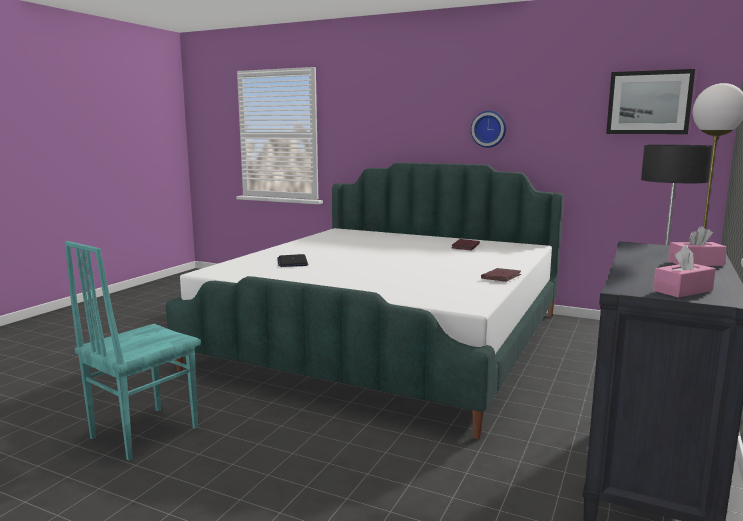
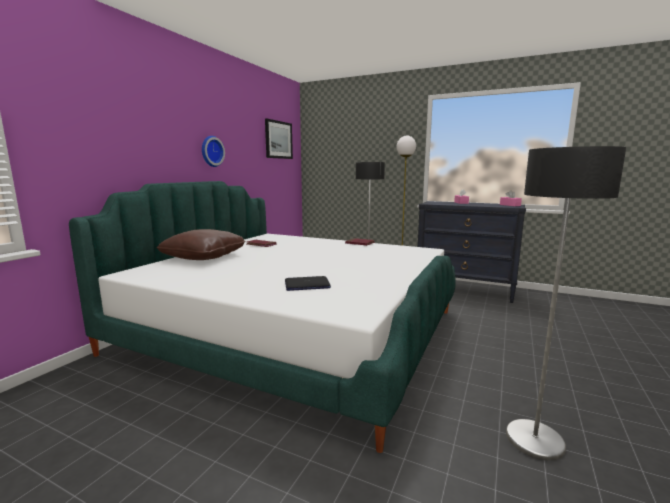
camera: 90 degrees left, 0 degrees up
(143, 432) = (535, 440): turquoise chair -> floor lamp
(396, 238) = (204, 257): none -> brown pillow

